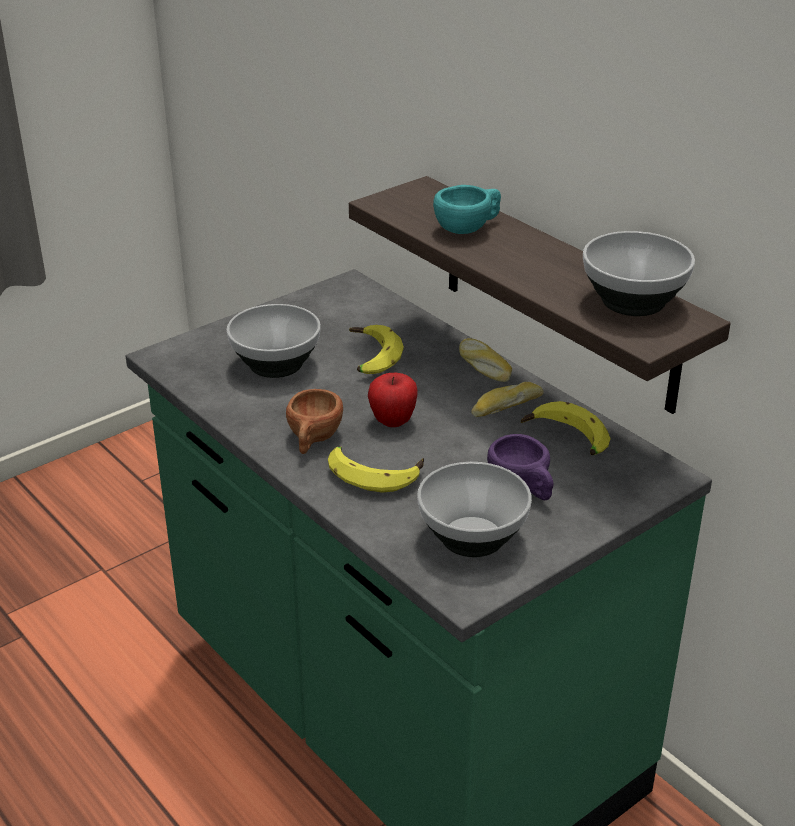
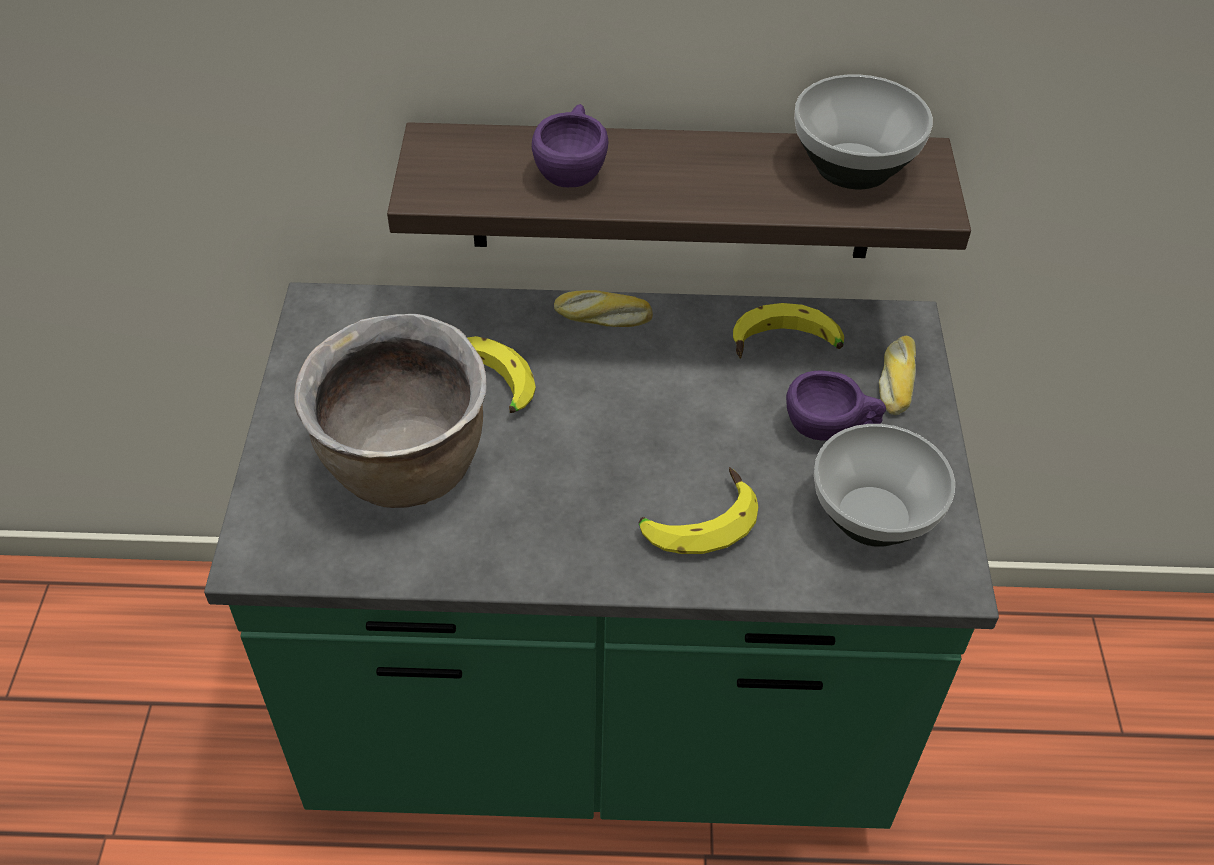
camera: 50 degrees left, 15 degrees up
(277, 365) = (405, 469): bowl -> brown cooking pot
(313, 440) = (585, 531): brown cup -> none
(393, 421) = (622, 446): apple -> none
(469, 228) = (572, 169): turquoise cup -> purple cup
(506, 406) = (688, 348): bread -> bread (895, 380)

